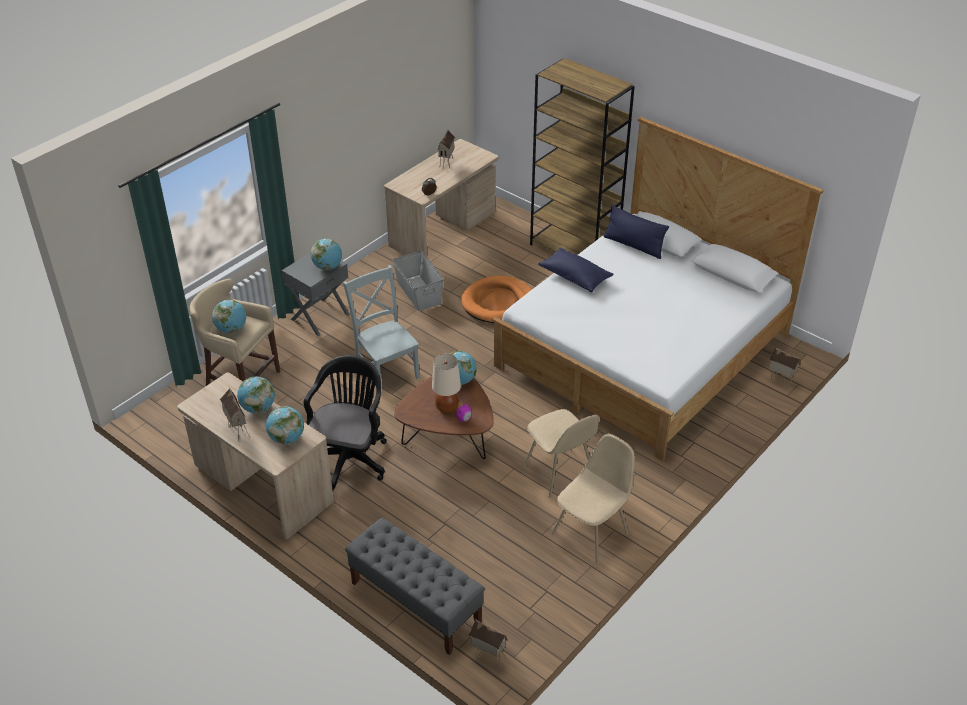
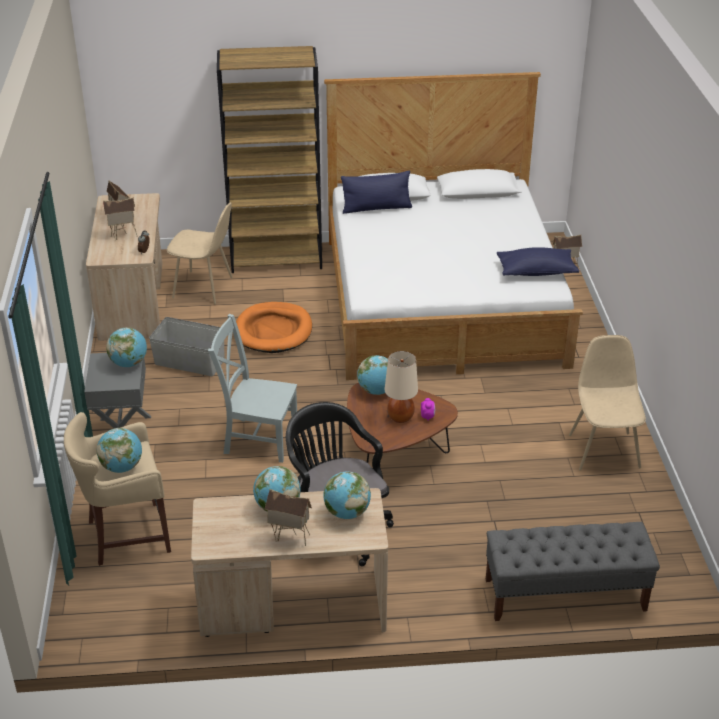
camera: 45 degrees left, 5 degrees down
(488, 657) = (674, 589): toy house -> toy house (123, 236)
(560, 473) = (518, 424): beige chair -> beige chair (204, 288)
(575, 277) = (369, 253): blue pillow -> blue pillow (536, 271)

